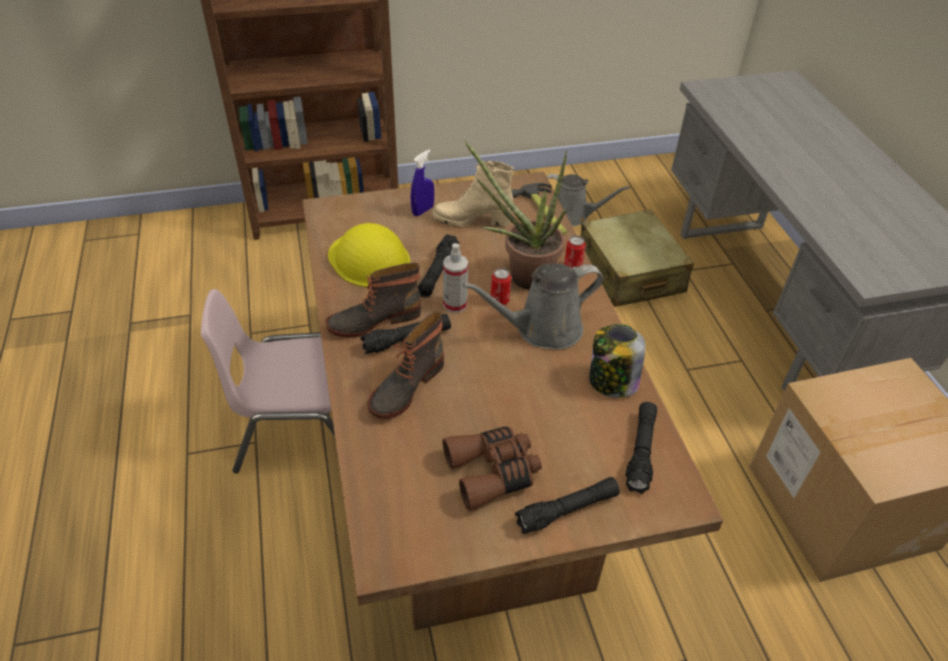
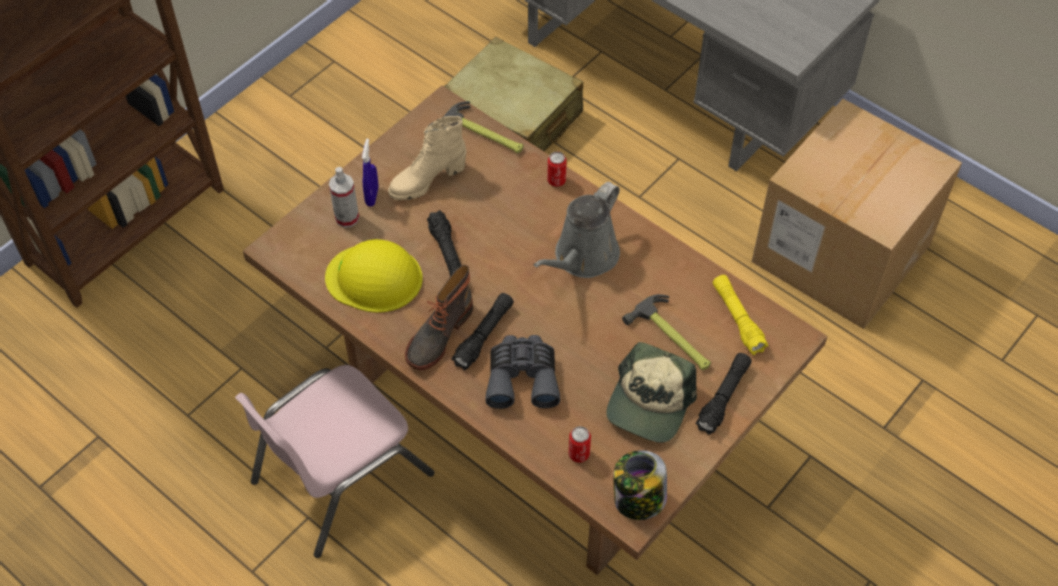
camera: 35 degrees left, 10 degrees up
(405, 386) = (522, 377): boot -> grey binoculars
(455, 304) = (492, 278): spray bottle -> spray bottle (347, 218)
(493, 472) = (649, 403): brown binoculars -> cap
(499, 300) = (525, 251): can -> can (579, 454)
(521, 275) = (521, 215): potted plant -> none
(564, 432) = (673, 338): none -> hammer
(573, 215) = (403, 78): grey watering can -> none
(612, 382) = (673, 273): jar -> jar (638, 500)
(641, 452) = (737, 319): black flashlight -> yellow flashlight

